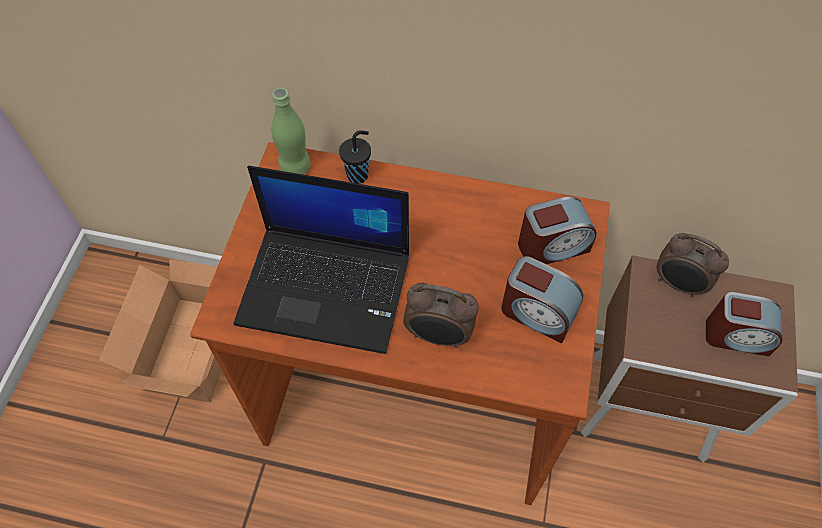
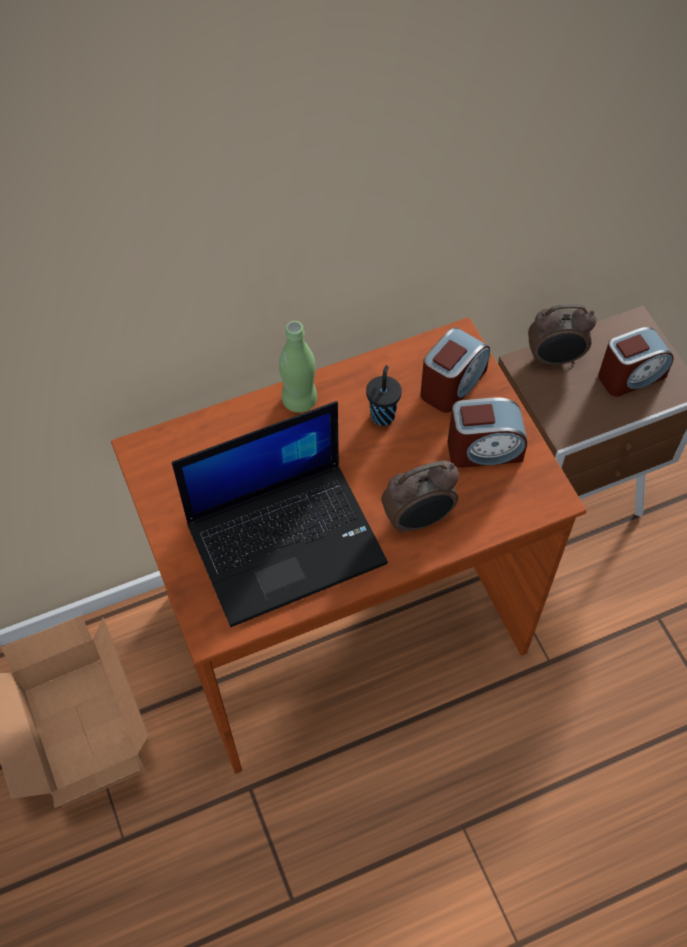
camera: 35 degrees left, 0 degrees up
(295, 166) = (159, 449): green bottle -> green bottle (299, 400)
(358, 175) = (228, 421): black cup -> black cup (383, 414)

